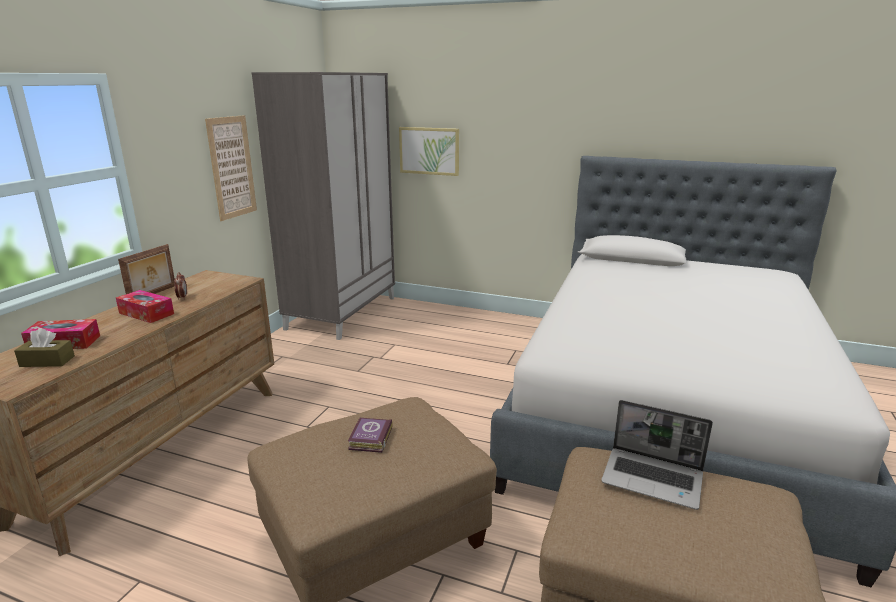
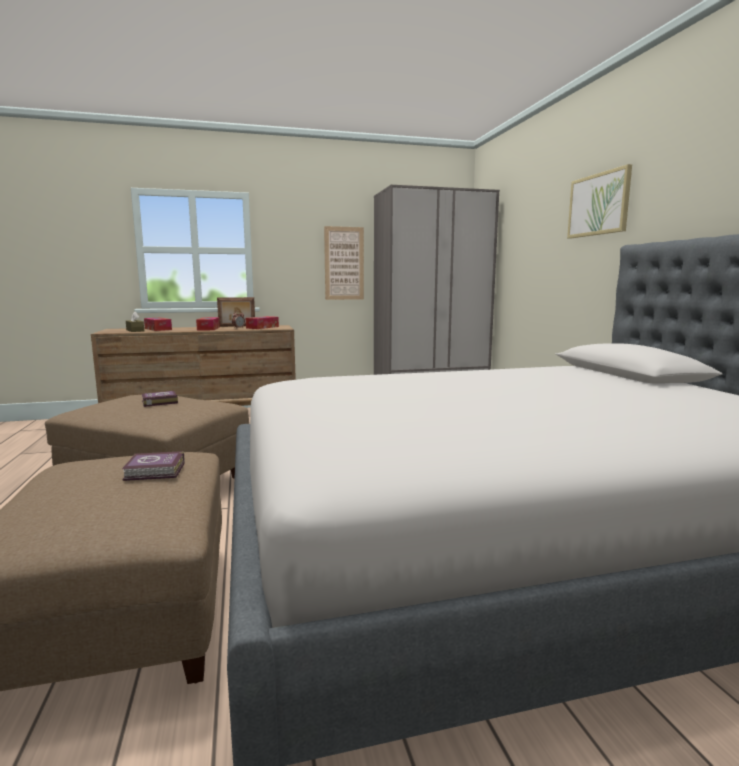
camera: 55 degrees right, 10 degrees down
(206, 286) = (262, 327): none -> tissue box
(429, 151) = (519, 259): picture -> picture (599, 204)
(653, 479) = (156, 471): laptop -> book

